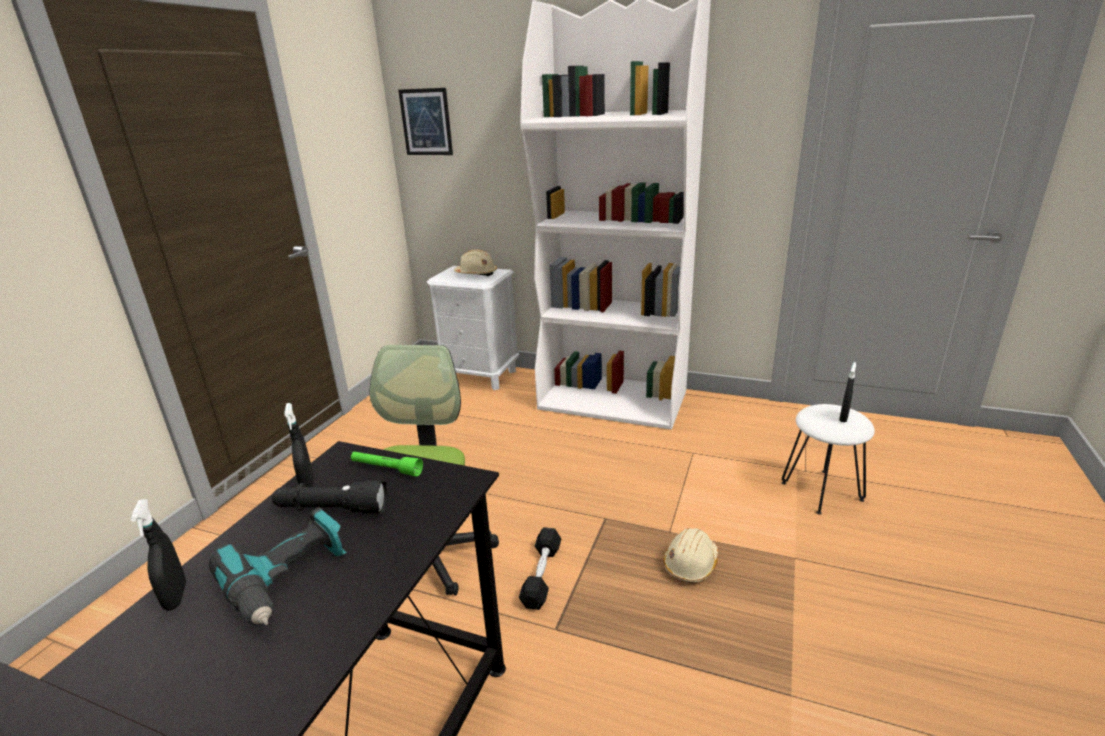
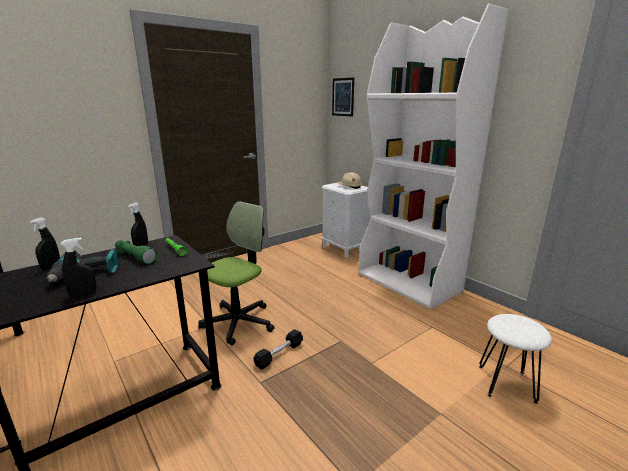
camera: 30 degrees right, 5 degrees down
(332, 509) = (134, 257): black flashlight -> green flashlight
(690, 563) = (366, 385): beige hard hat -> none
(843, 417) = (526, 328): black spray bottle -> black spray bottle (83, 294)

